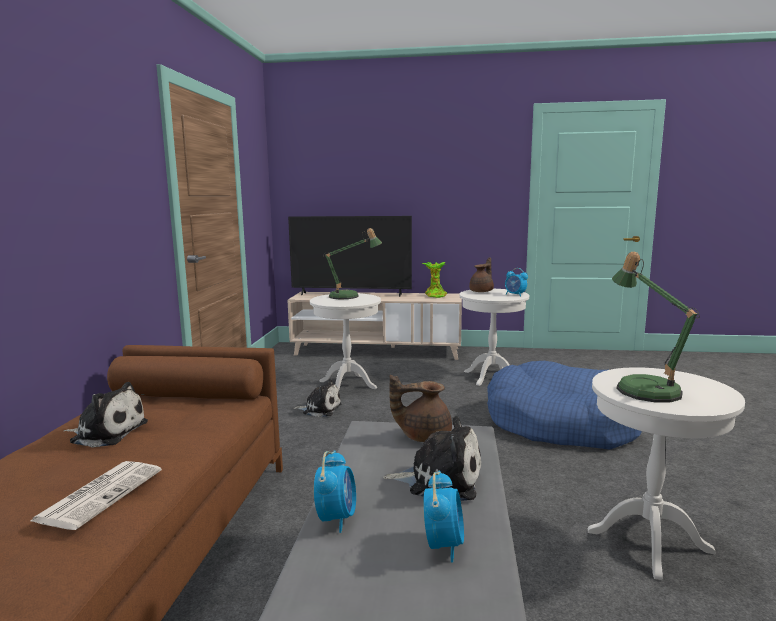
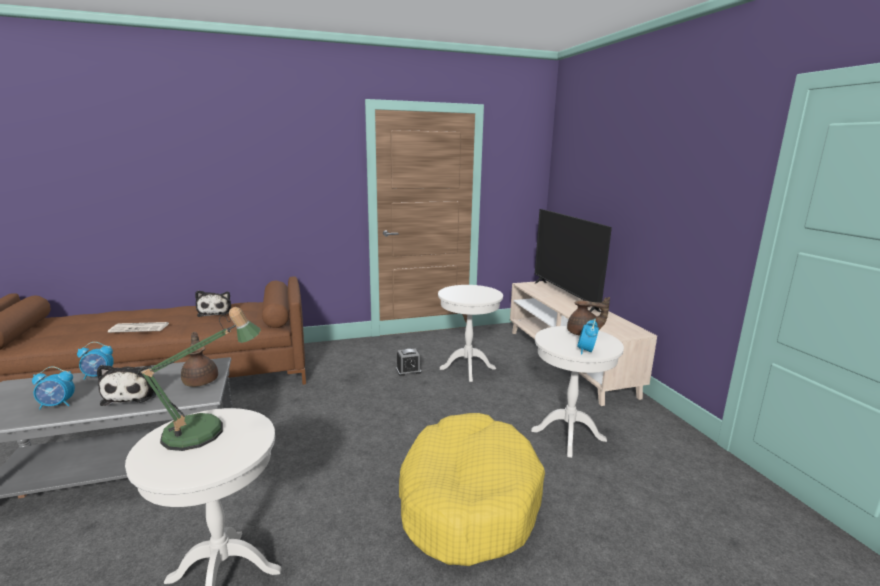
camera: 65 degrees right, 5 degrees up
(320, 409) = (408, 371): plush toy -> alarm clock
(349, 296) = (481, 292): table lamp -> none
(435, 295) = (619, 325): potted plant -> none
(560, 422) = (467, 500): blue dog bed -> yellow dog bed

